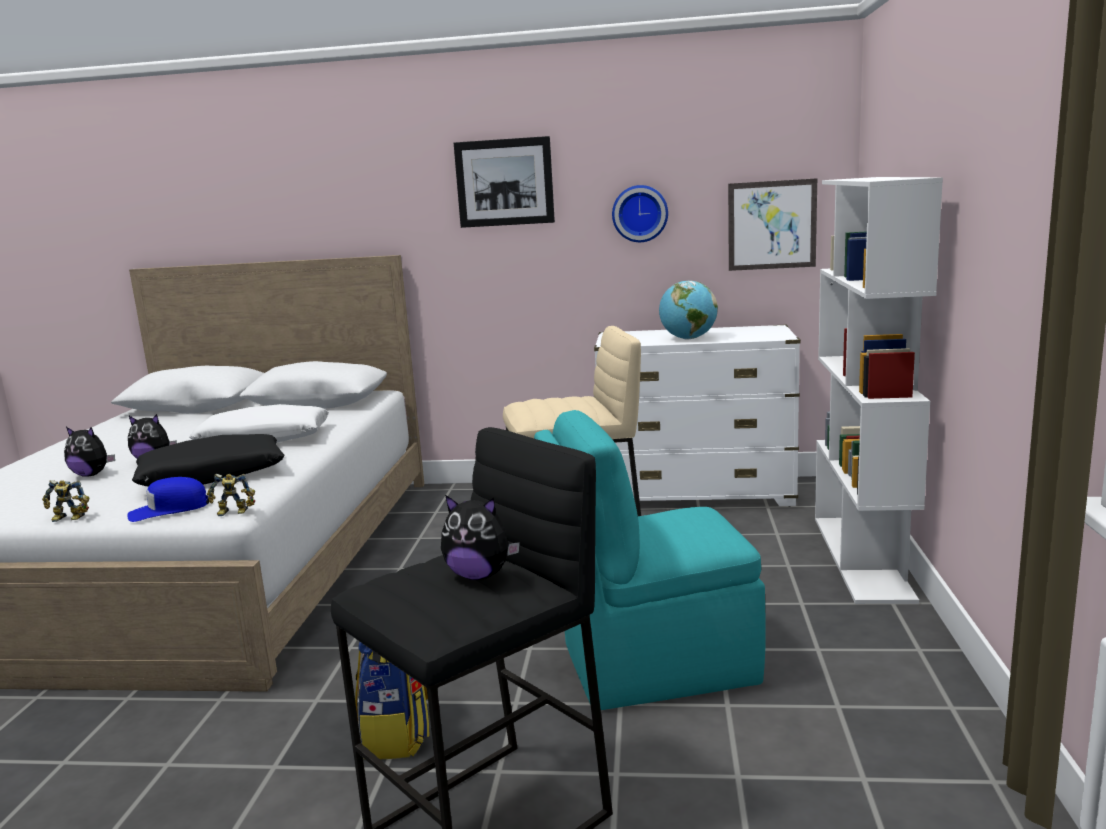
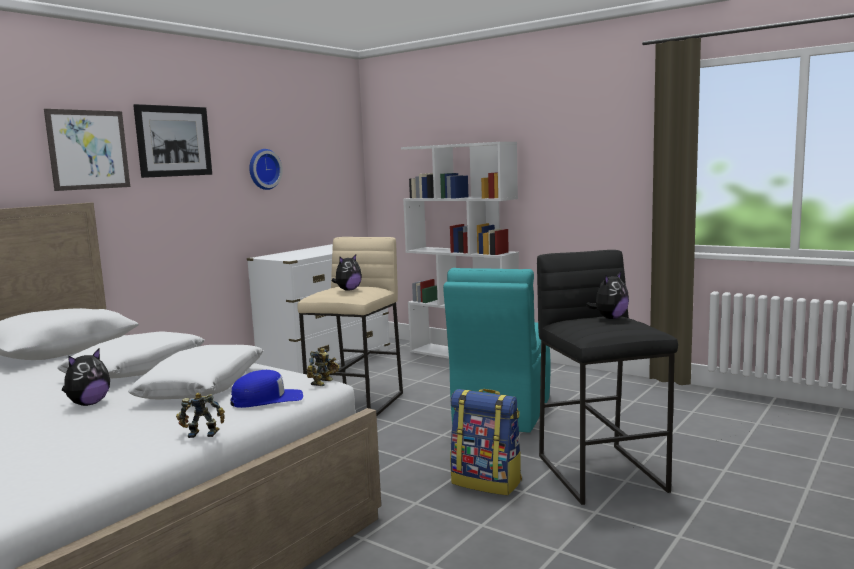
camera: 60 degrees left, 5 degrees down
(68, 519) = (203, 433): toy robot -> toy robot turned 120 degrees counterclockwise
(92, 474) = (63, 427): plush toy -> plush toy (348, 290)
(169, 509) = (267, 399): blue cap -> blue cap turned 120 degrees counterclockwise
(212, 475) = (203, 386): black pillow -> white pillow
(688, 339) = (325, 251): globe -> none
(772, 225) = (330, 178): picture -> picture (88, 149)

